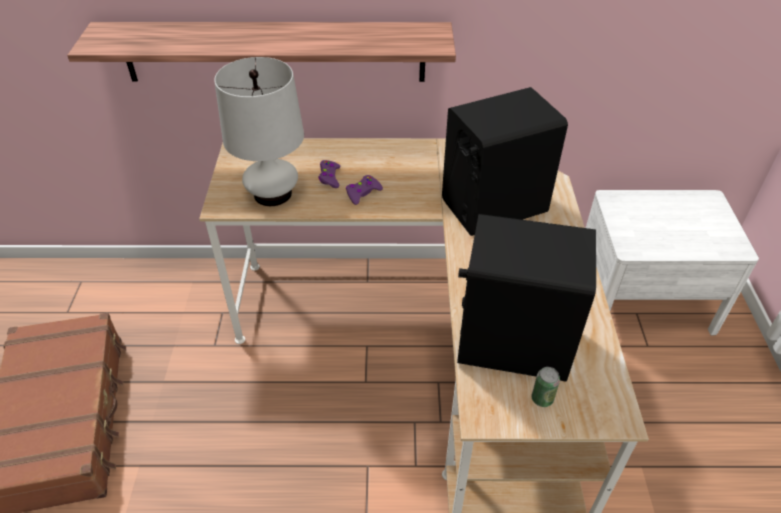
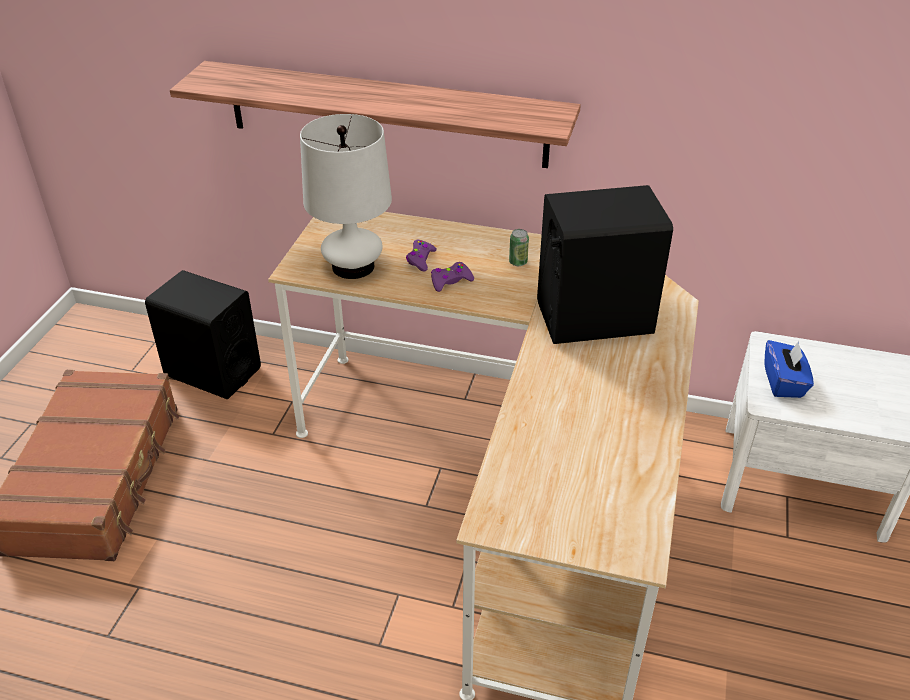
camera: 15 degrees right, 5 degrees down
(512, 343) = (553, 460): black speaker -> black speaker (212, 372)
(542, 399) = (561, 520): can -> can (518, 262)
(635, 229) = (783, 382): none -> blue tissue box

